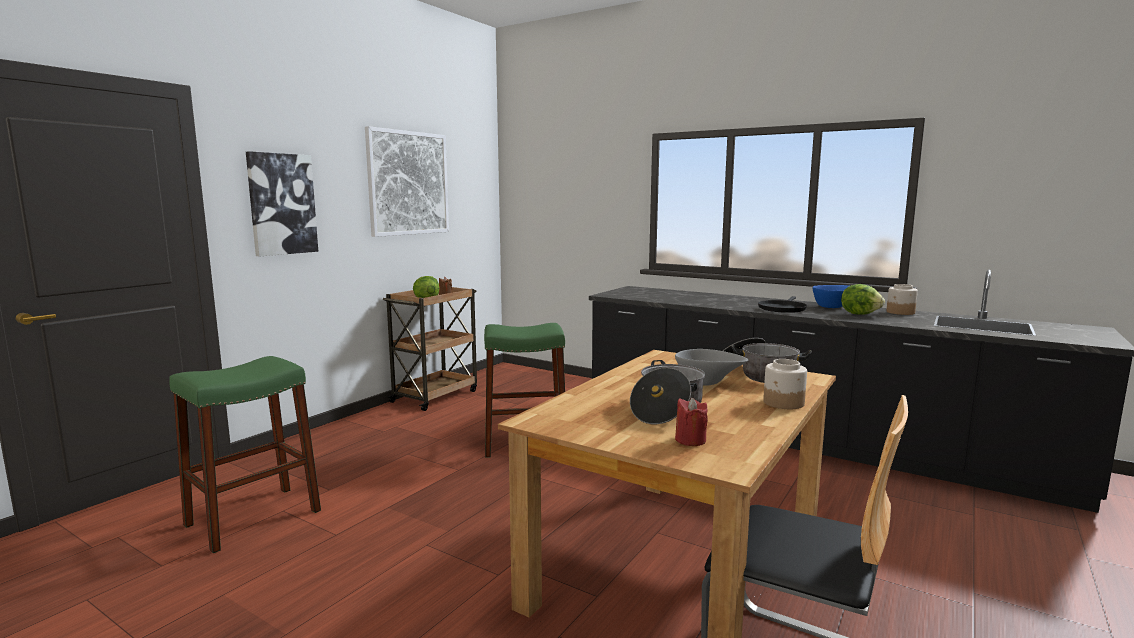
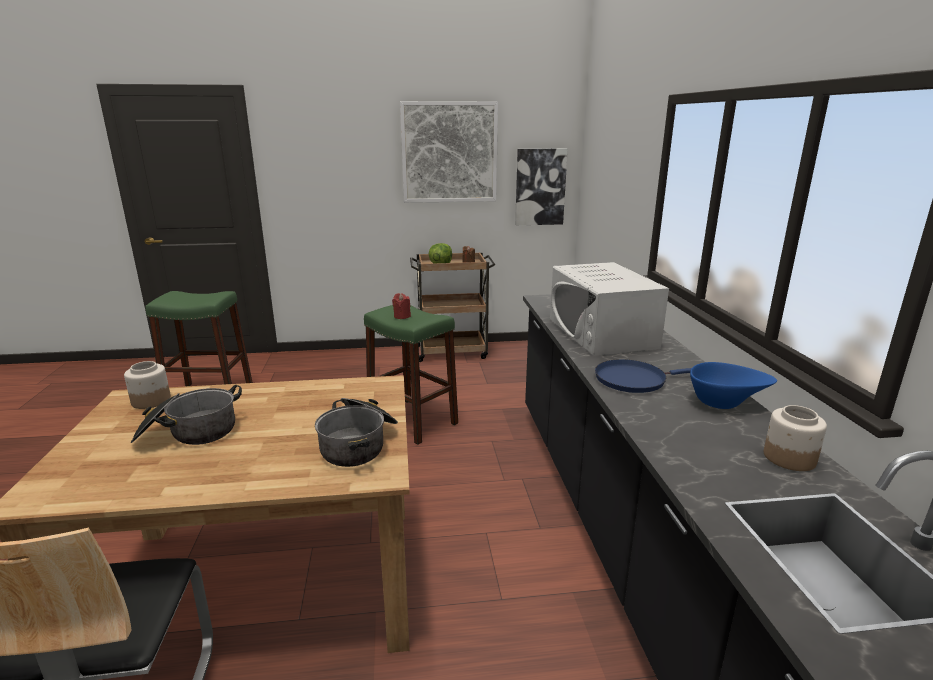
camera: 50 degrees right, 10 degrees up
(282, 204) = (317, 173): picture -> picture (540, 187)
(690, 440) = (98, 466): red candle -> red candle (402, 316)
(699, 299) = (601, 333): none -> white microwave
(708, 383) = (296, 429): grey bowl -> none
(782, 309) = (634, 380): black frying pan -> blue frying pan
(783, 403) = (250, 482): jar -> jar (150, 401)
(860, 314) = (702, 431): lettuce -> none

